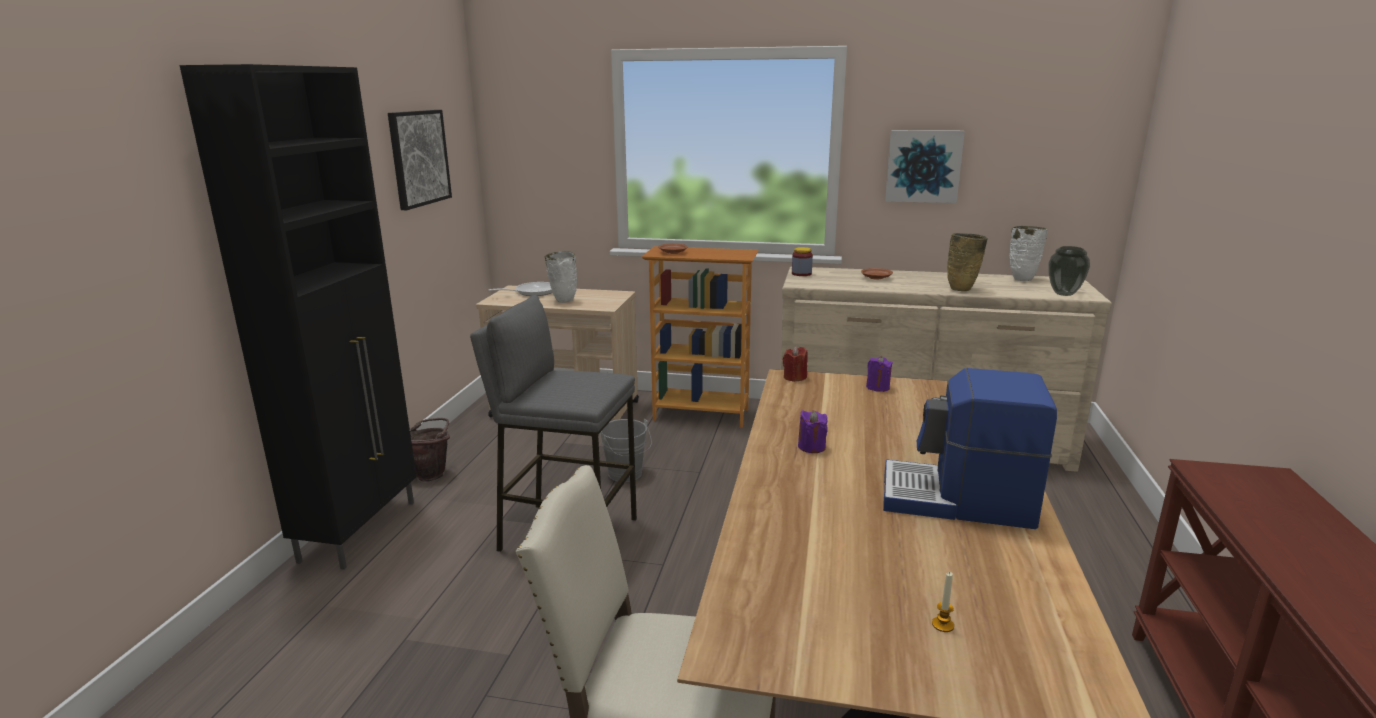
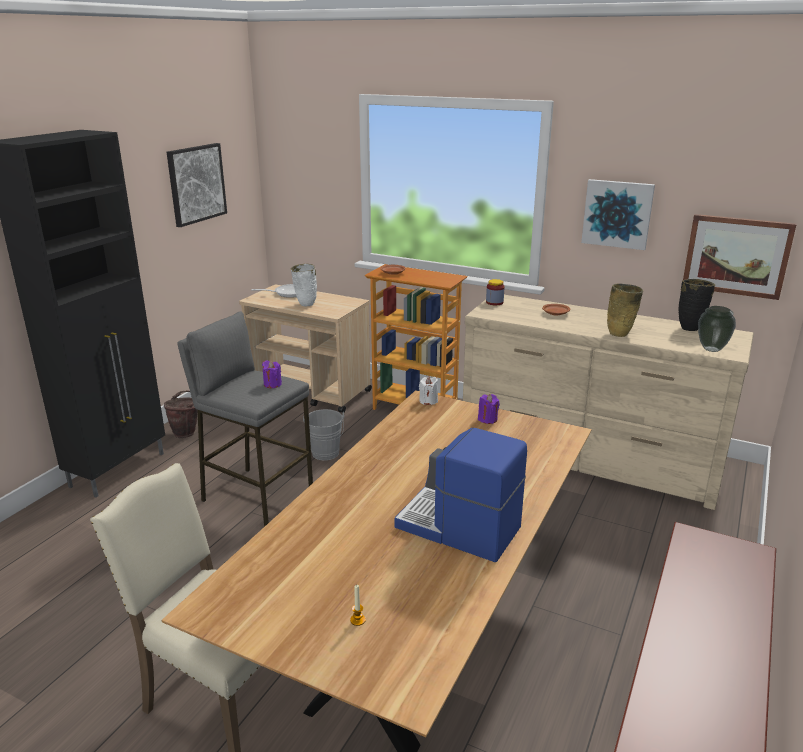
camera: 15 degrees right, 5 degrees up
(794, 377) = (428, 401): red candle -> white candle
(811, 447) = (388, 466): purple candle -> purple candle (272, 384)
(1022, 279) = (690, 328): white vase -> black vase
(1053, 200) = (736, 256): none -> picture

